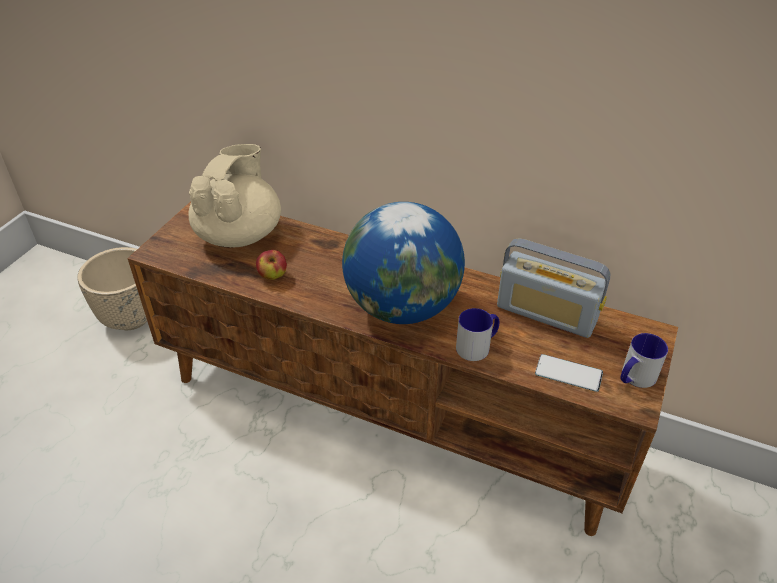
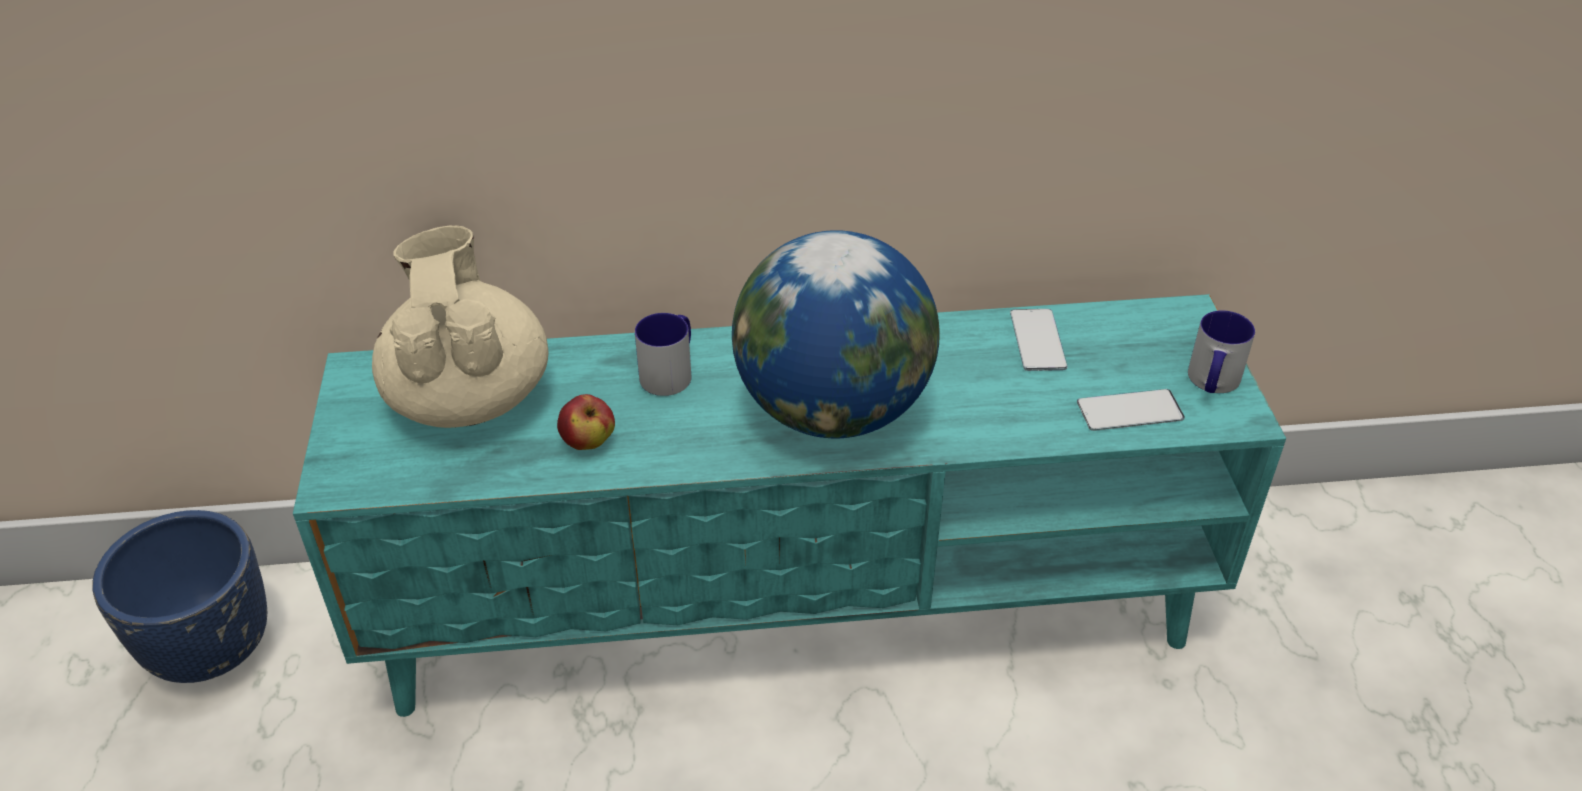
camera: 30 degrees left, 0 degrees up
(131, 318) = (210, 650): beige planter -> blue planter
(390, 413) = (794, 608): brown tv stand -> turquoise tv stand
(477, 346) = (984, 423): mug -> mug (671, 372)
(546, 313) = (1037, 340): radio -> phone

